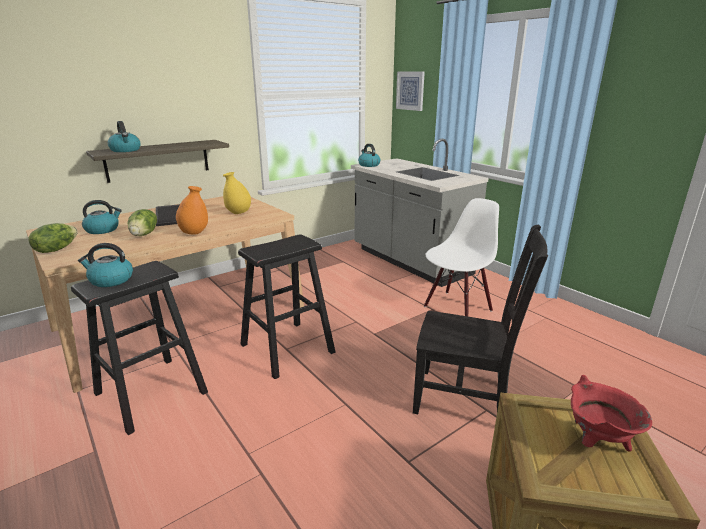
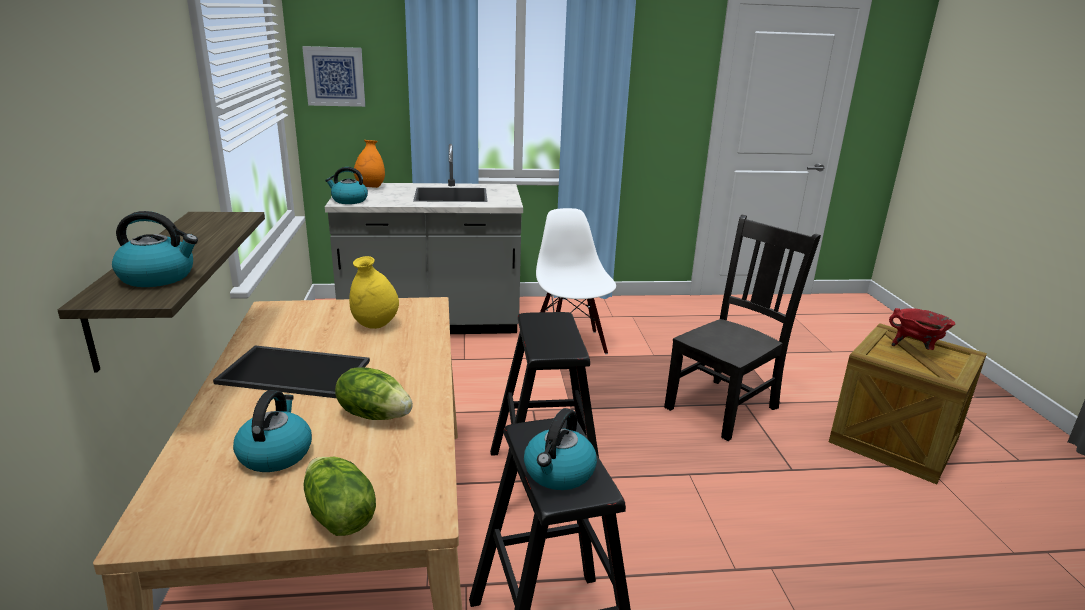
camera: 60 degrees left, 0 degrees up
(194, 233) = (429, 373): orange vase -> orange vase (370, 187)

